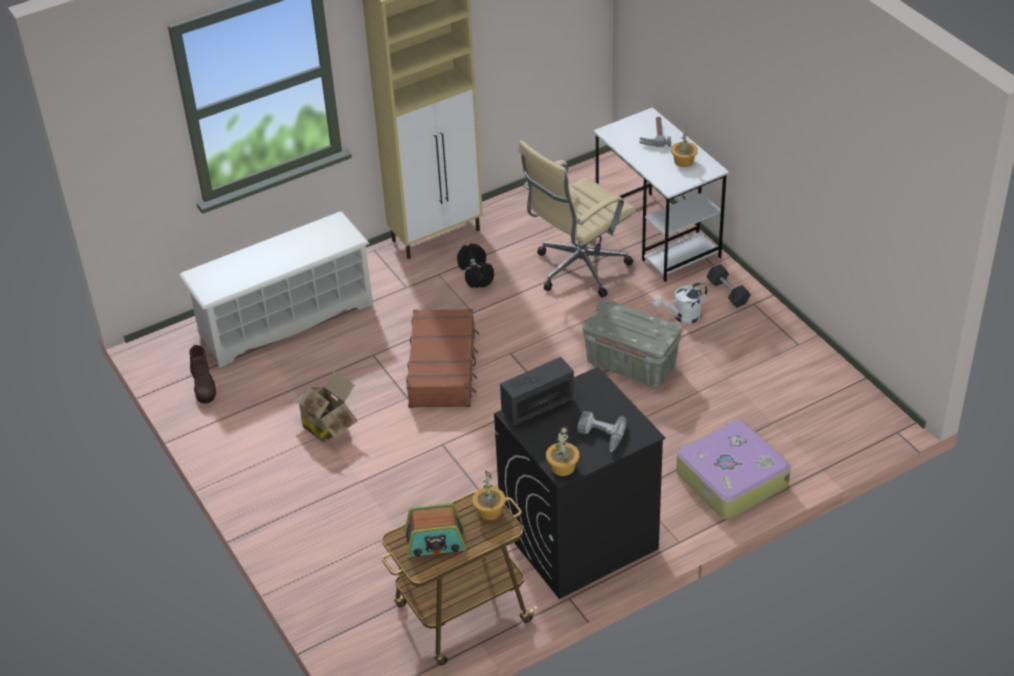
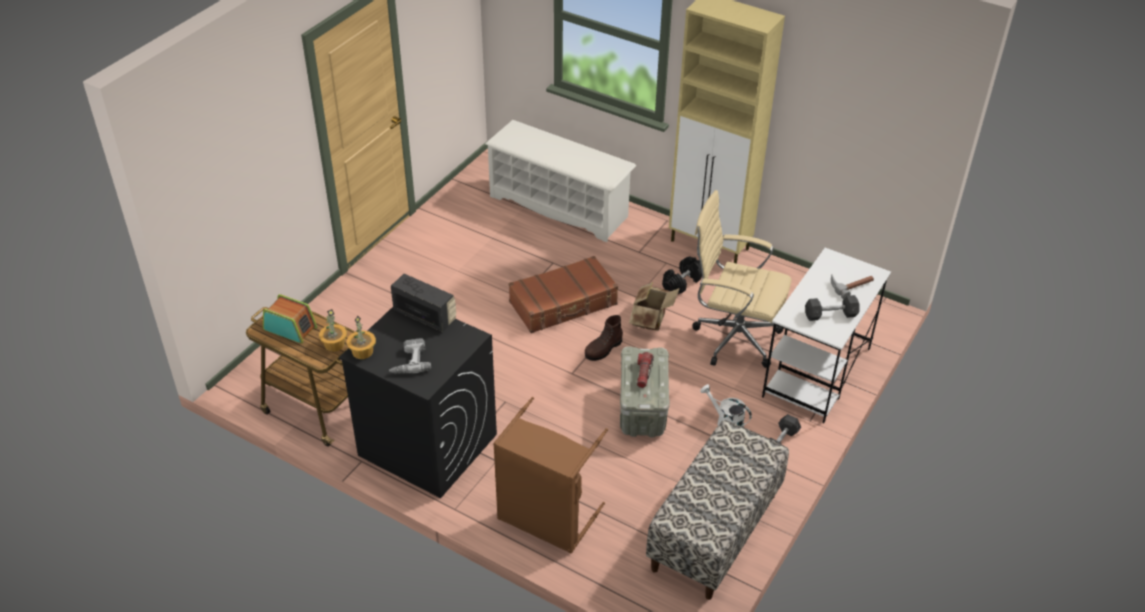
camera: 60 degrees right, 0 degrees up
(204, 387) = (466, 197): brown boot -> brown boot (603, 349)
(327, 425) = (466, 268): cardboard box -> cardboard box (651, 320)
(435, 542) = (290, 328): radio -> radio turned 150 degrees clockwise
(629, 325) = (643, 373): none -> flashlight
(684, 161) = (830, 315): potted plant -> grey dumbbell
(730, 479) = (545, 519): suitcase -> brown laundry basket
(806, 372) = (715, 532): none -> bench

